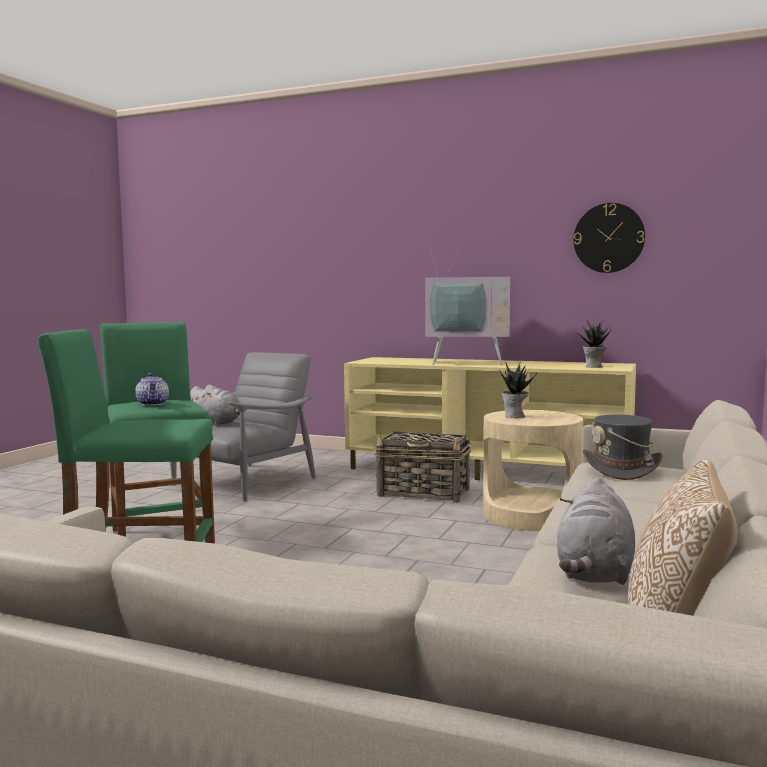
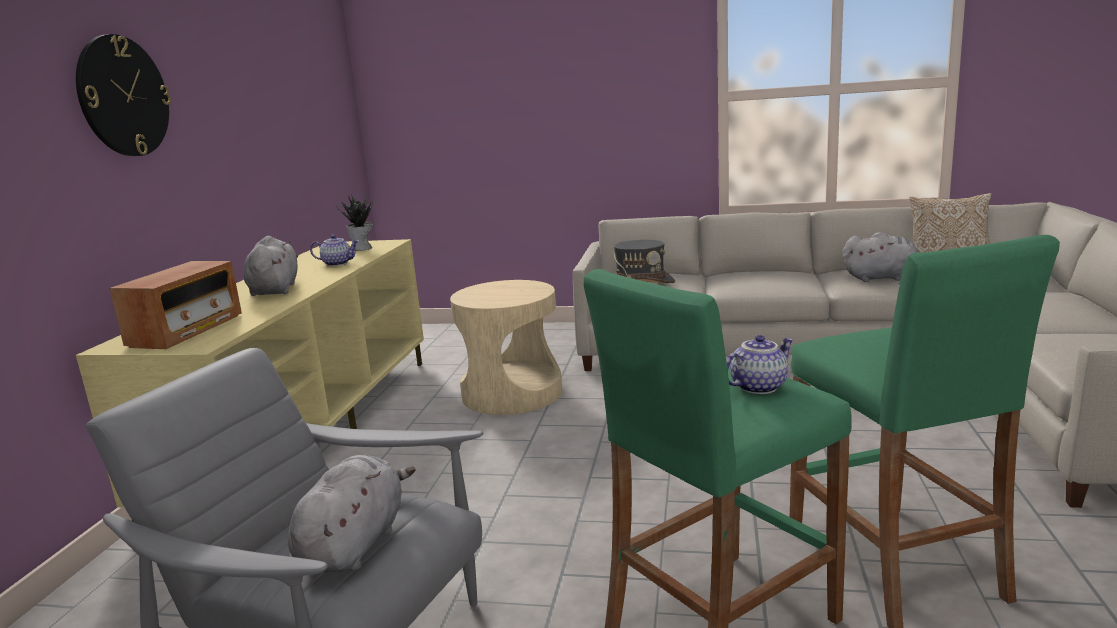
camera: 100 degrees left, 10 degrees up
(390, 360) = (187, 331): none -> radio
(424, 493) = (422, 455): basket -> none
(467, 363) = (275, 290): television -> grey plush toy
(515, 416) = (502, 297): potted plant -> none
(538, 365) = (338, 263): none -> teapot
(608, 238) = (279, 97): wall clock -> wall clock (123, 96)

